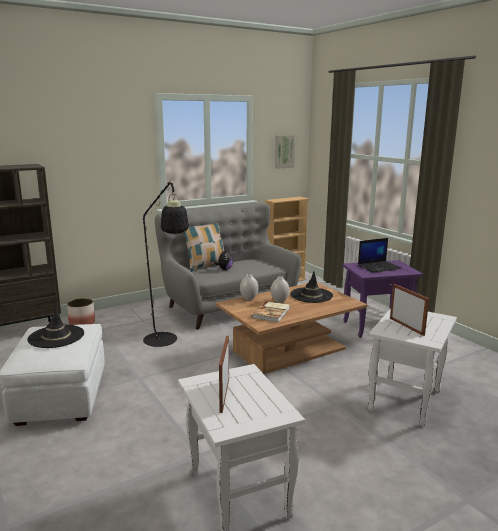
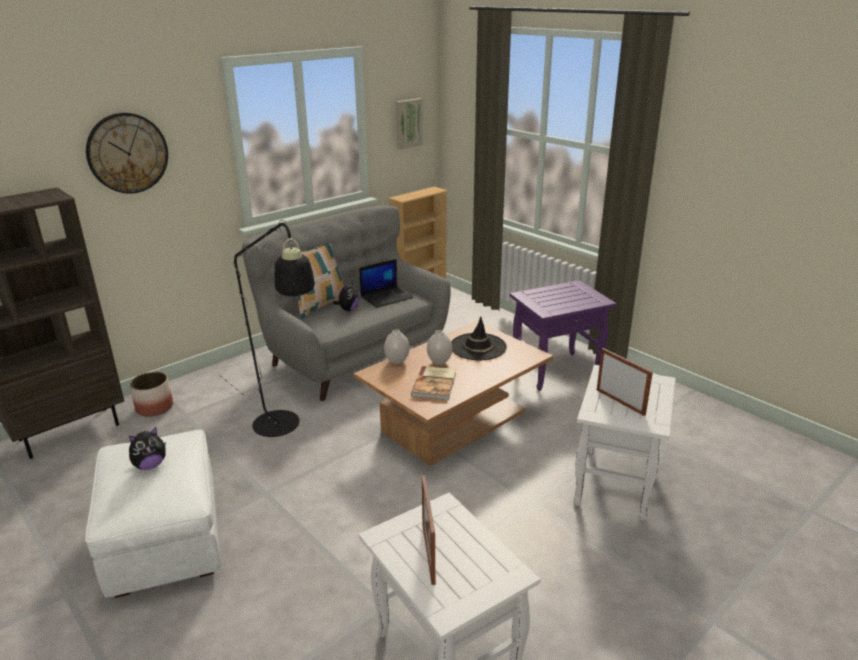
camera: 10 degrees left, 10 degrees up
(56, 336) = (150, 465): black hat -> plush toy
(86, 148) = (127, 153): none -> wall clock
(379, 267) = (559, 296): laptop -> laptop (387, 297)

